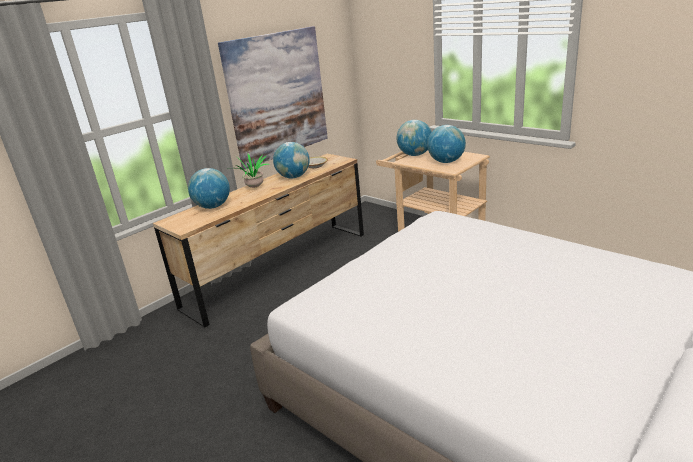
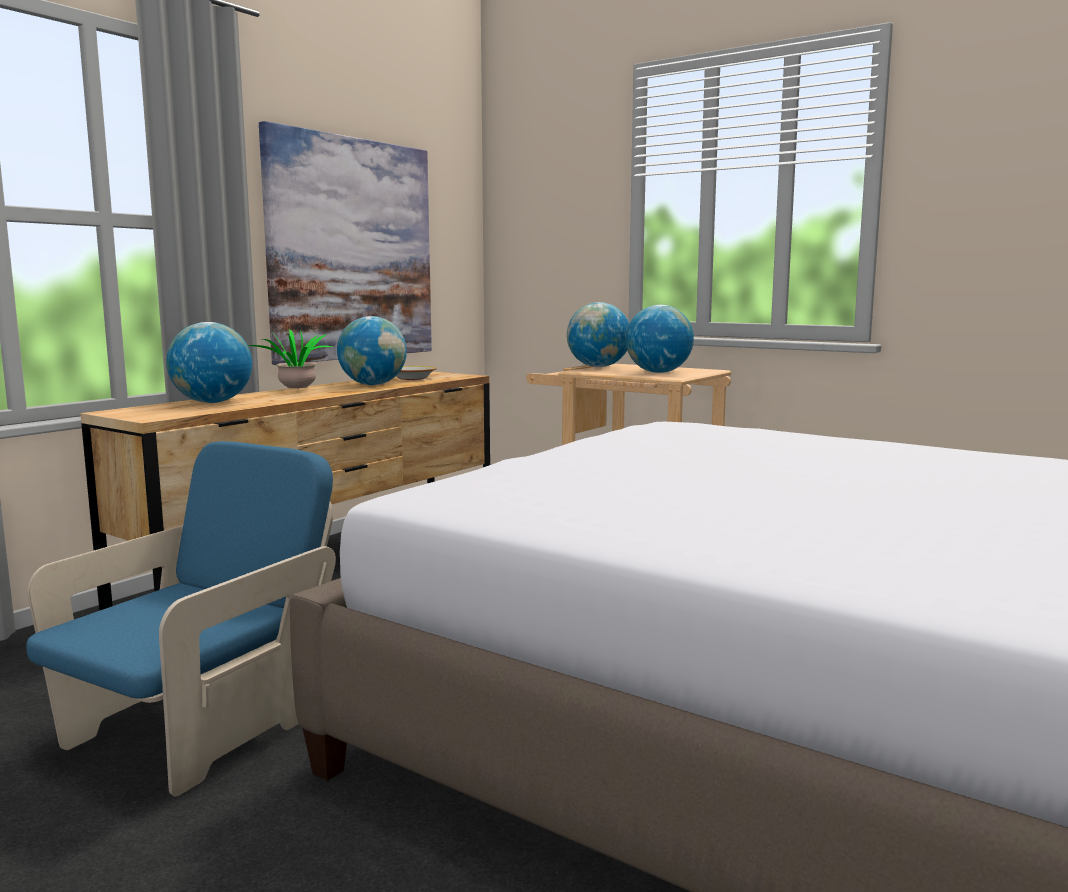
camera: 10 degrees left, 15 degrees down
(222, 380) = (199, 728): none -> blue armchair

